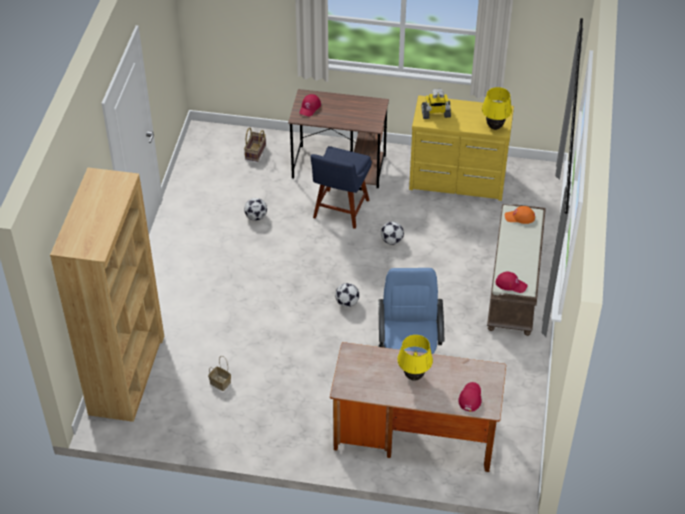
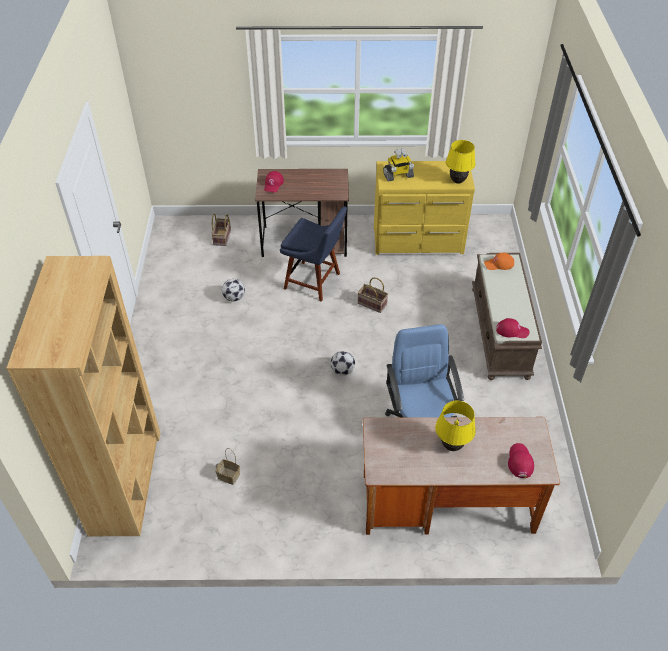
camera: 10 degrees left, 0 degrees up
(340, 211) = (315, 282): blue chair -> blue chair turned 75 degrees counterclockwise
(391, 240) = (371, 304): football -> basket

